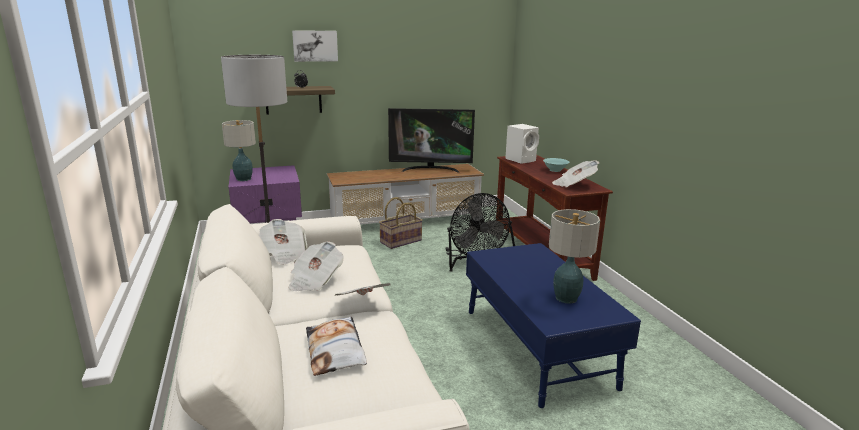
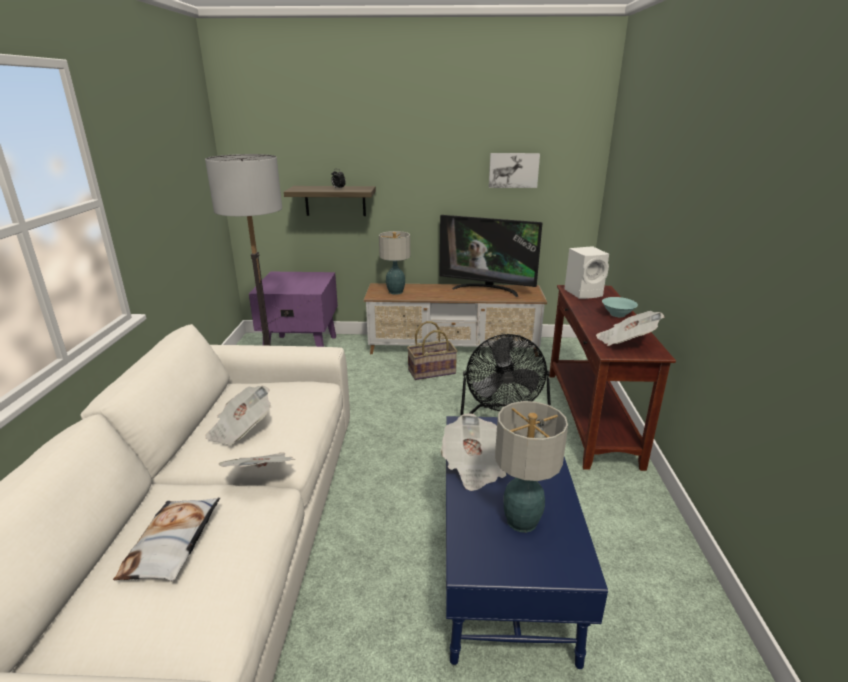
camera: 20 degrees right, 5 degrees up
(244, 179) = (271, 285): table lamp -> table lamp (396, 292)
(284, 254) = (241, 386): newspaper -> newspaper (473, 467)
(315, 46) = (359, 140): picture -> picture (513, 170)

